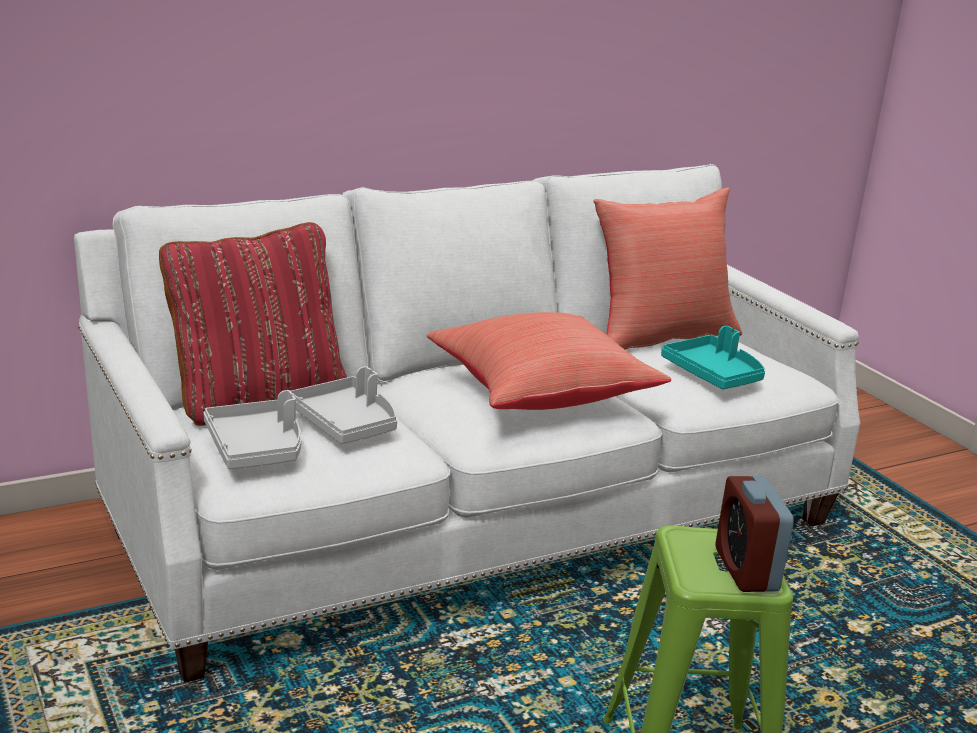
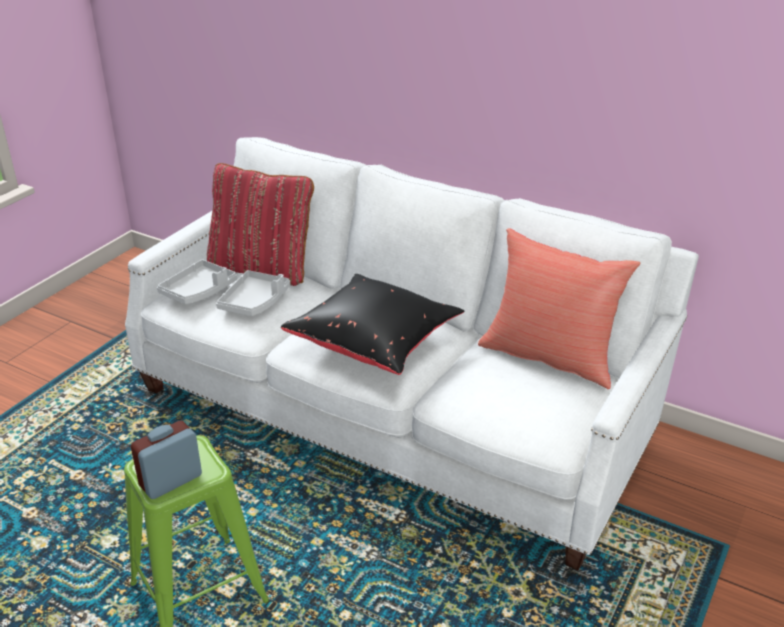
camera: 60 degrees right, 10 degrees up
(539, 393) = (375, 343): red pillow -> black pillow
(714, 374) = (497, 397): turquoise tray -> none

